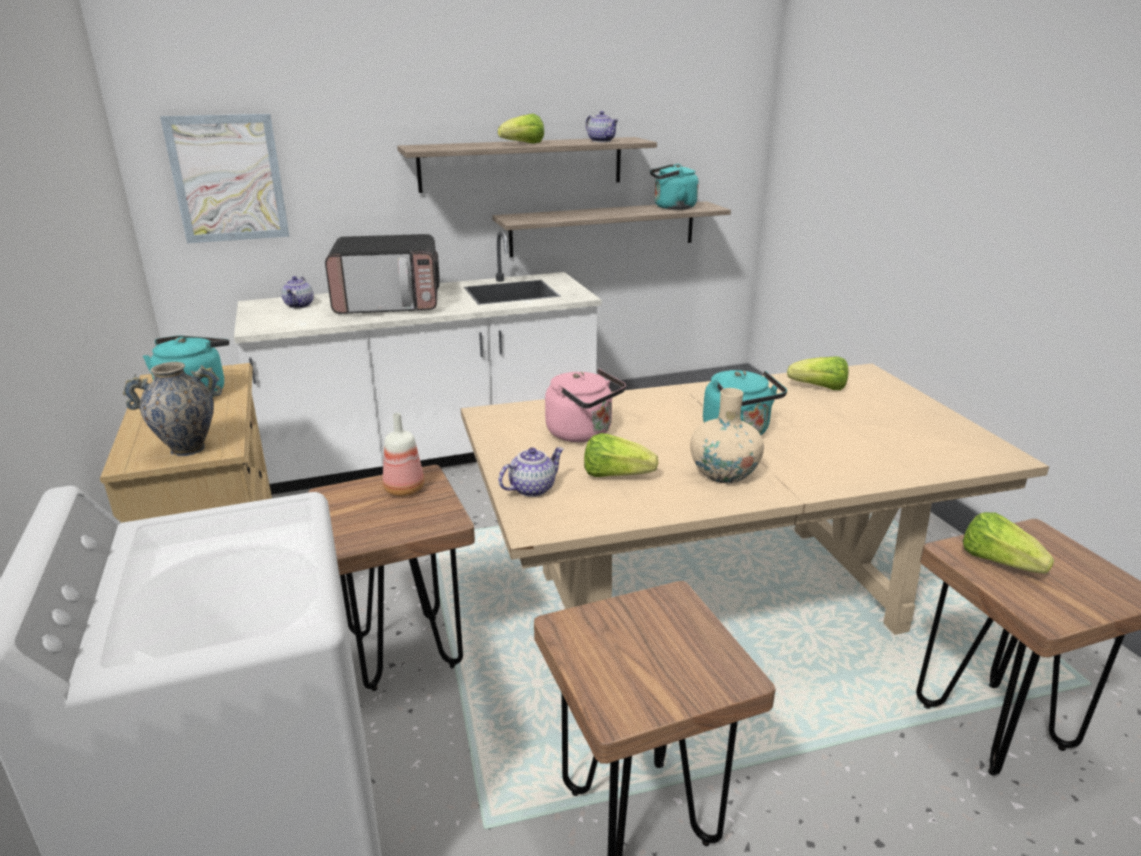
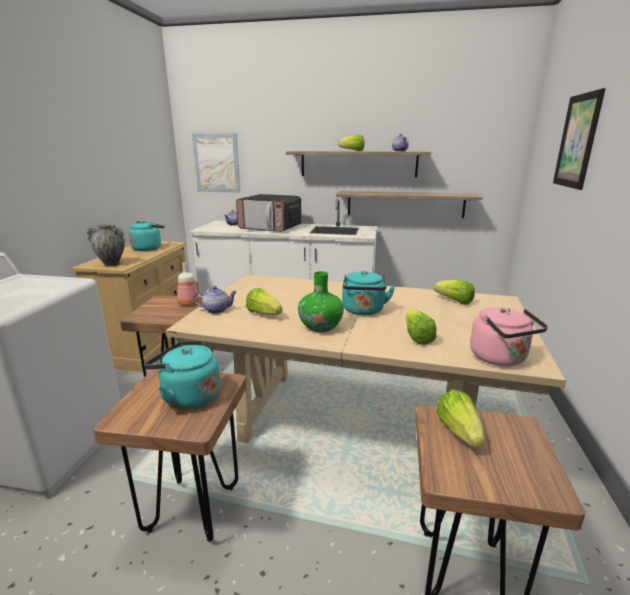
camera: 30 degrees right, 5 degrees down
(583, 433) = (280, 294): pink kettle -> pink kettle (500, 358)
(672, 207) = (446, 194): turquoise kettle -> turquoise kettle (188, 396)
(724, 473) = (320, 327): beige vase -> green vase
(853, 455) = (417, 337): none -> lettuce
(891, 133) = (577, 141): none -> picture

